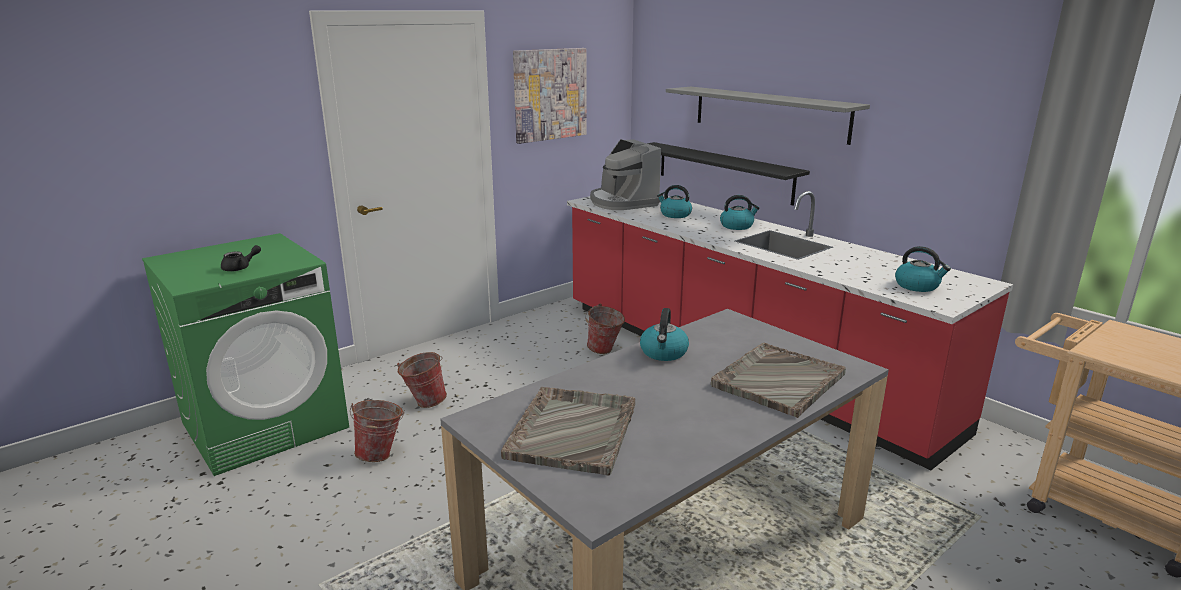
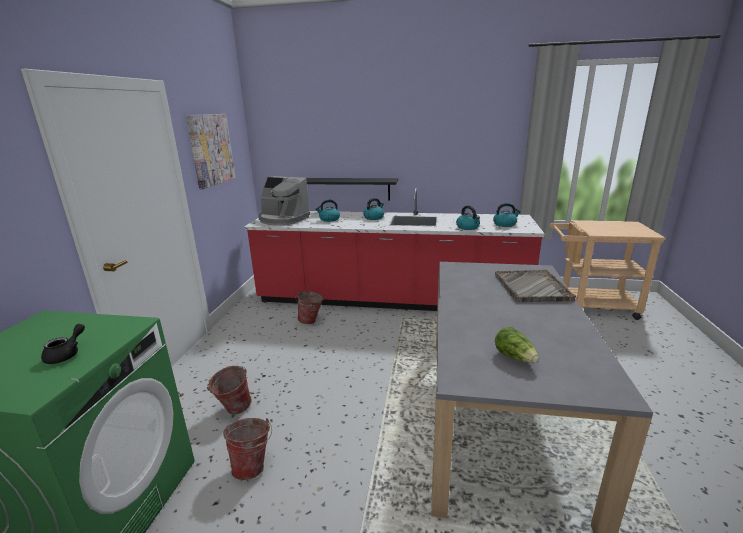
camera: 40 degrees left, 0 degrees up
(573, 430) = (515, 357): grey tray -> lettuce
(664, 353) = (461, 294): kettle -> kettle (468, 227)
(769, 113) = (365, 147): grey shelf -> none

